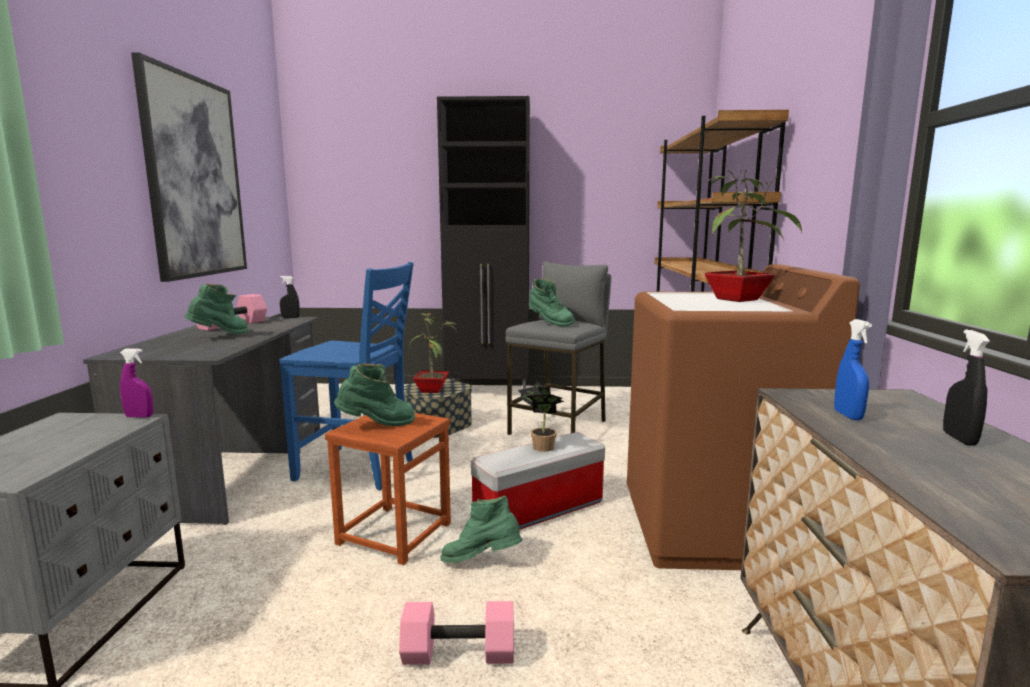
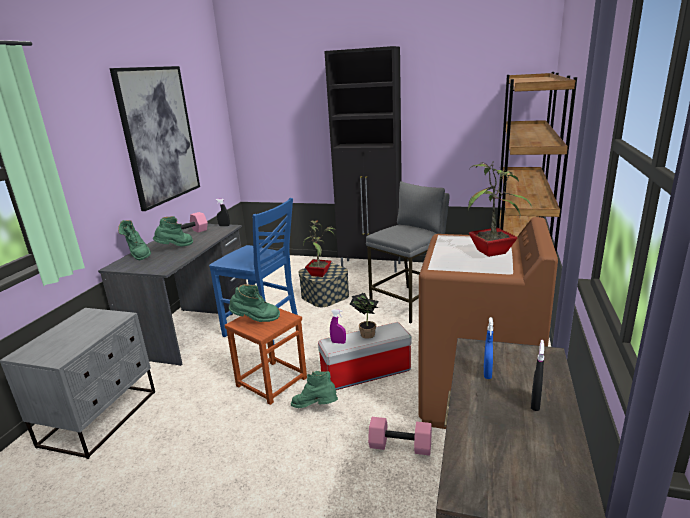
camera: 15 degrees right, 10 degrees up
(139, 416) = (122, 314): purple spray bottle -> purple spray bottle (338, 342)
(458, 655) = (281, 466): pink dumbbell -> pink dumbbell (399, 446)
(549, 323) = (398, 232): green boot -> green boot (138, 255)

